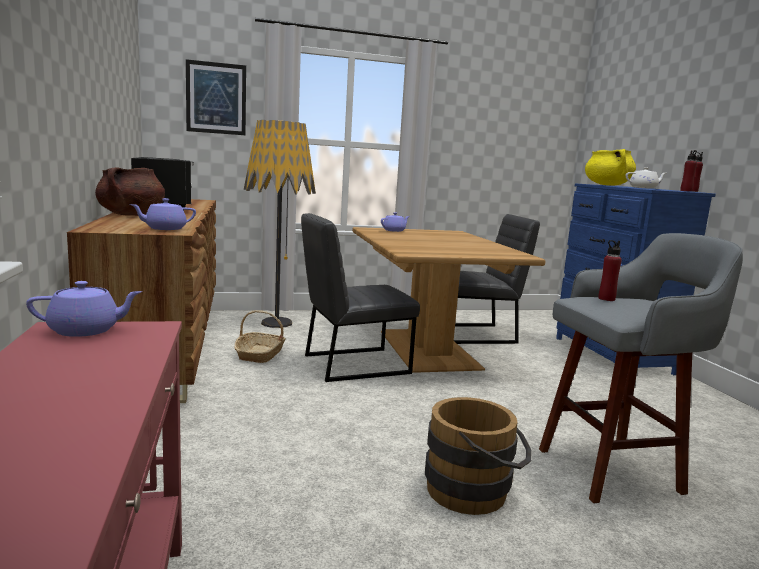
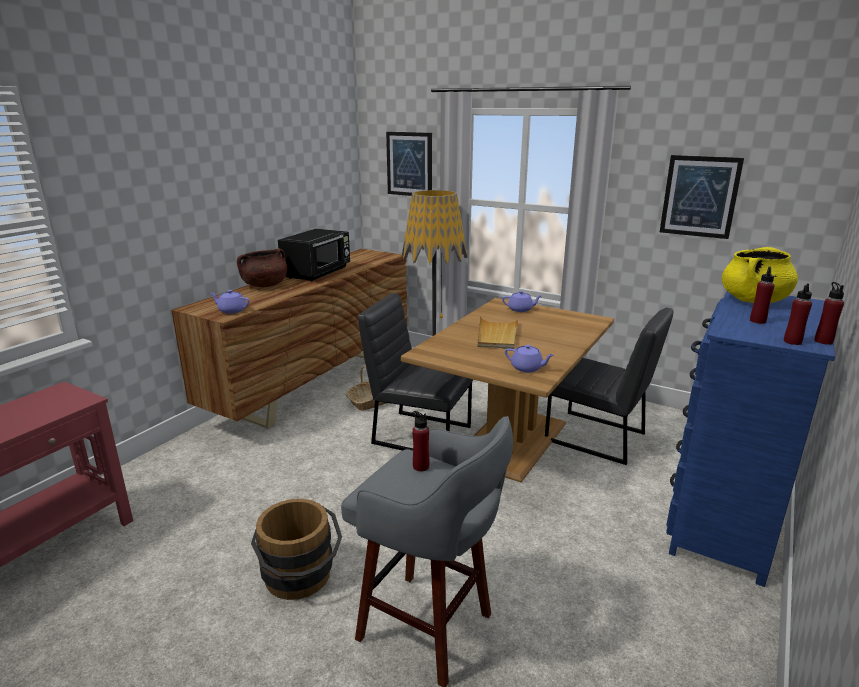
camera: 45 degrees right, 10 degrees up
(86, 330) = (62, 394): purple teapot -> purple teapot (527, 368)
(425, 241) = (497, 335): none -> beige tray
(492, 134) = (700, 196): none -> picture
(644, 188) = (757, 321): white teapot -> red bottle

